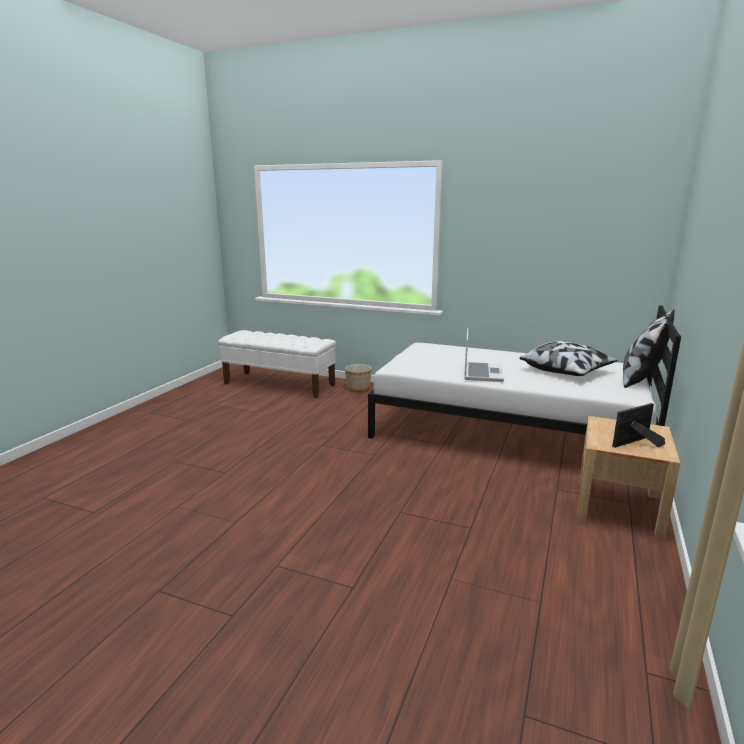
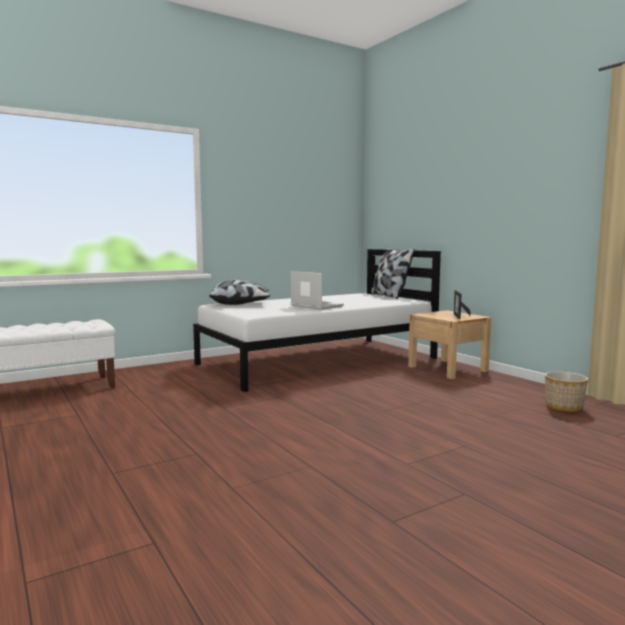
camera: 55 degrees left, 10 degrees down
(358, 388) = (136, 372): planter -> planter (563, 407)
(567, 372) = (350, 299): pillow -> pillow (241, 304)

